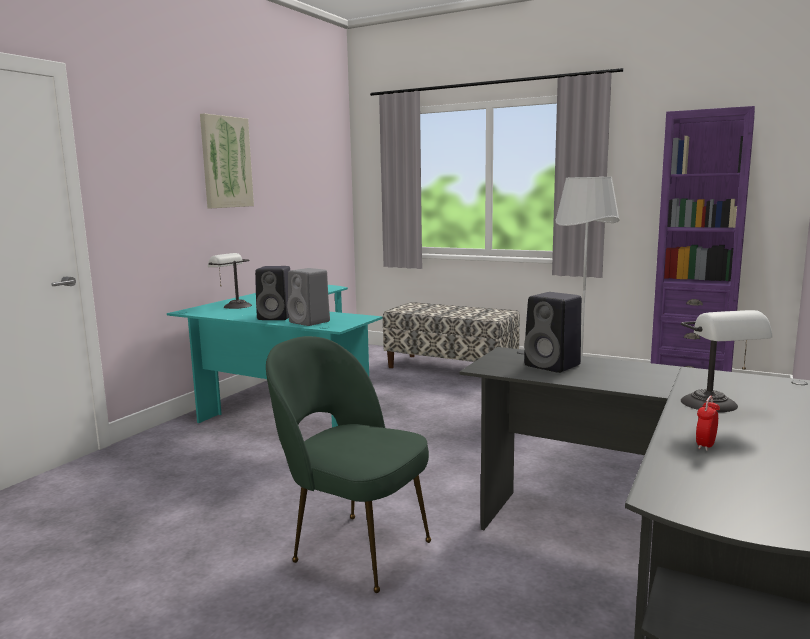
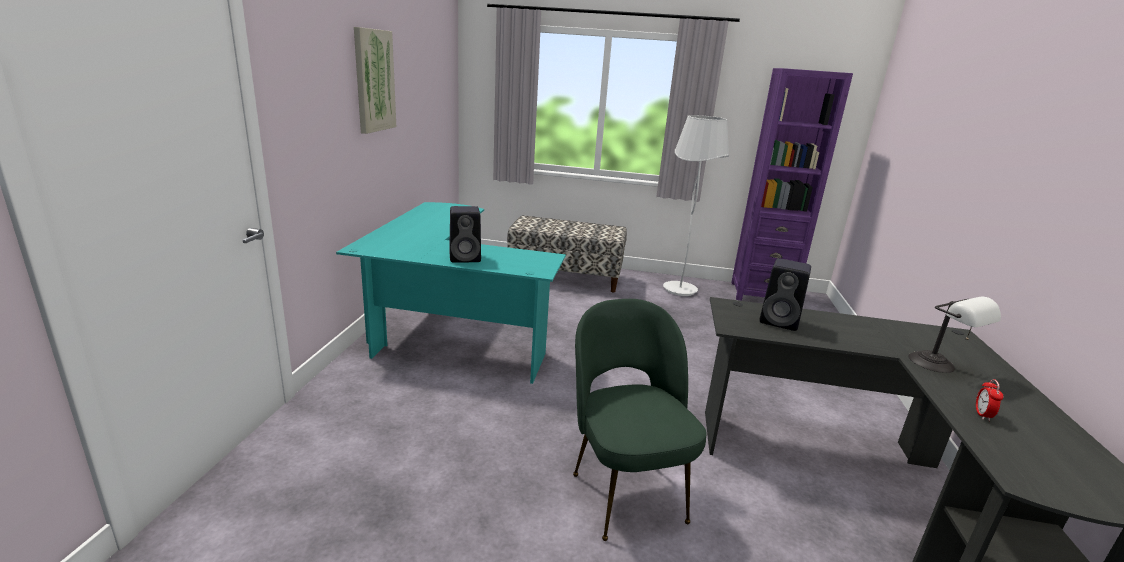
camera: 20 degrees left, 10 degrees up
(233, 305) = (398, 238): table lamp -> none
(310, 322) = (508, 265): grey speaker -> none
(353, 548) = (625, 490): green chair -> green chair turned 60 degrees clockwise

